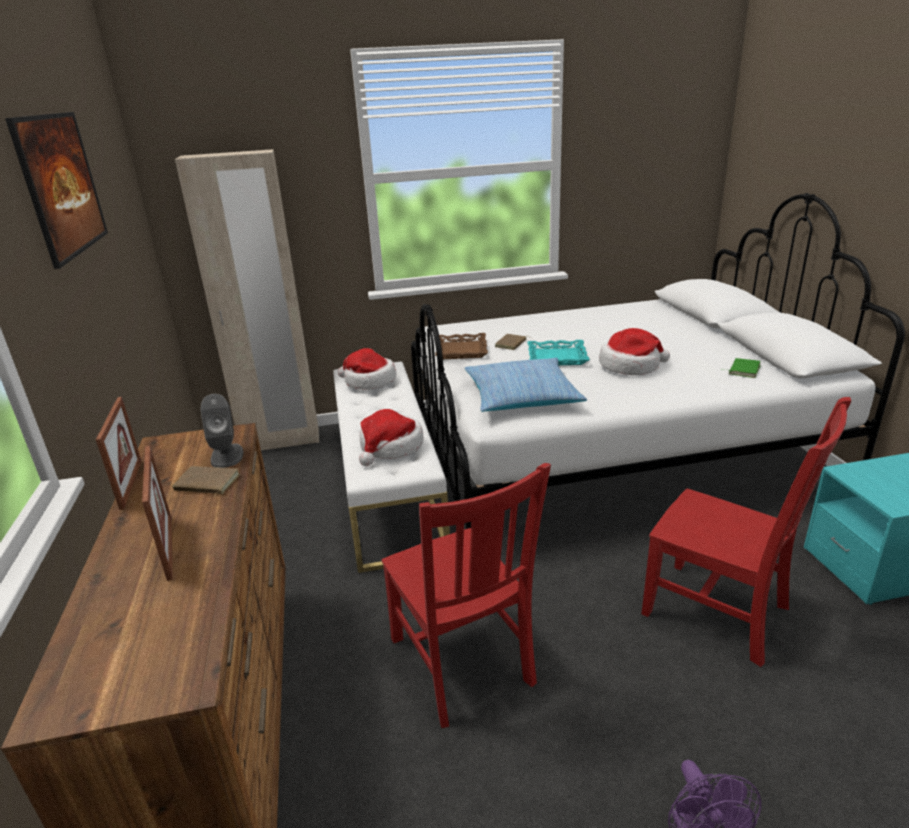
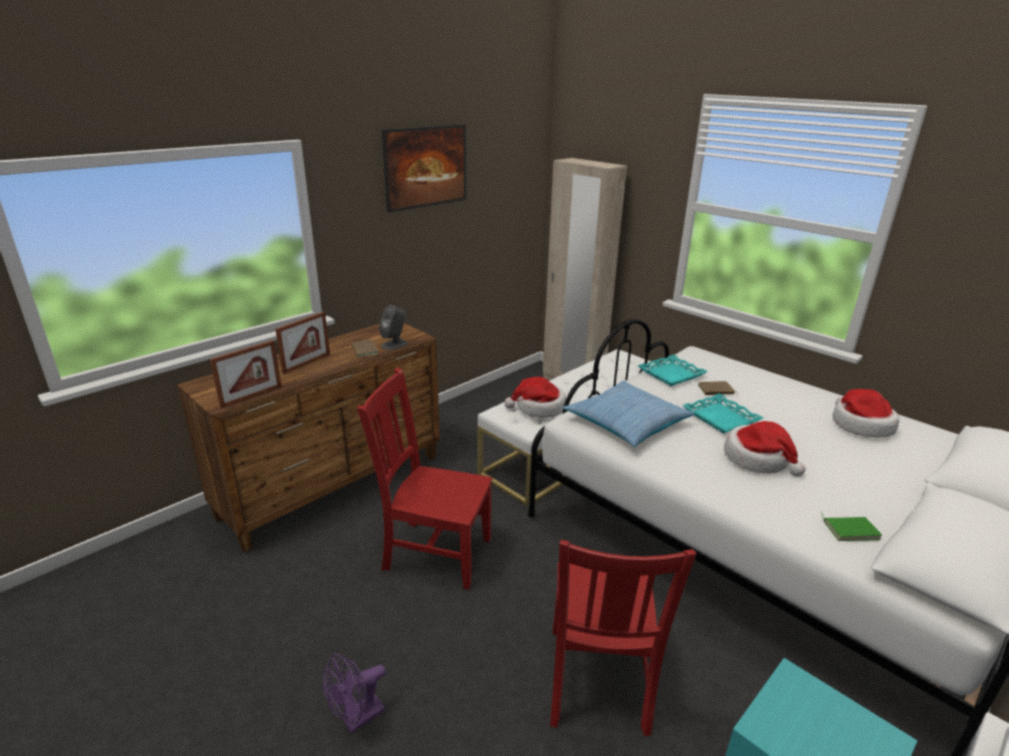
camera: 55 degrees right, 0 degrees up
(131, 483) = (351, 334): picture frame -> picture frame (251, 396)
(369, 381) = (615, 366): hat -> hat (860, 425)
(462, 350) = (671, 374): brown tray -> turquoise tray
(463, 664) = (434, 552): red chair -> red chair turned 75 degrees clockwise

